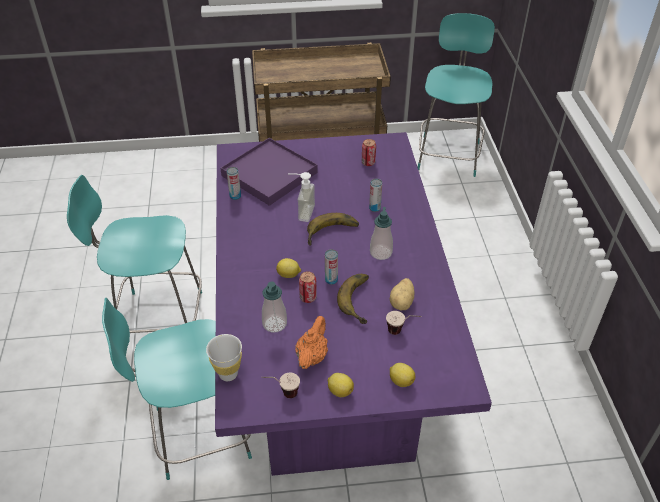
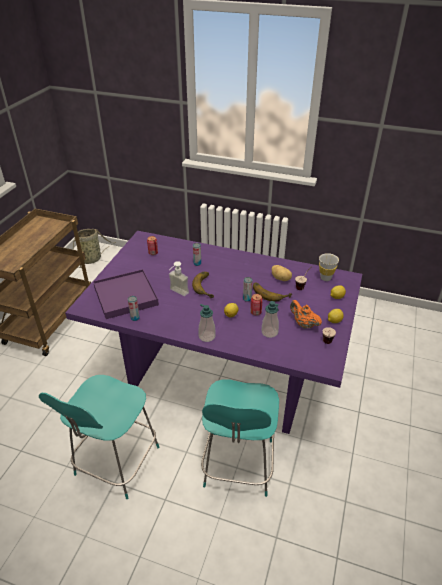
camera: 65 degrees left, 5 degrees down
(228, 374) = (300, 364): white cup -> white cup (325, 278)
(381, 253) = (237, 273): soap dispenser -> soap dispenser (207, 336)
(449, 154) = (92, 259): turquoise chair -> basket

